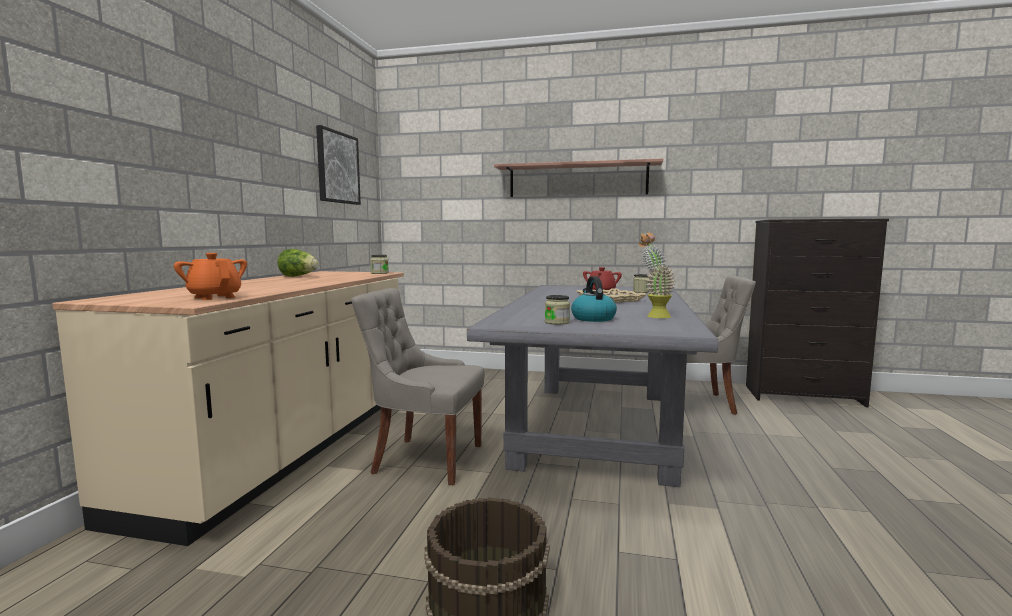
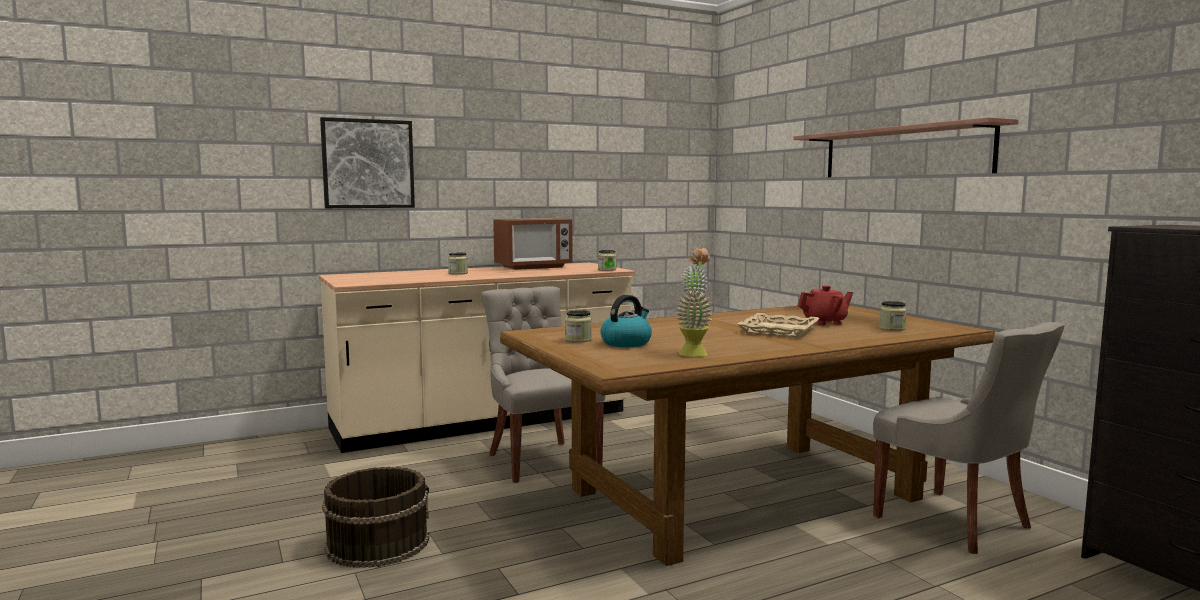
camera: 50 degrees right, 0 degrees up
(214, 297) = (380, 280): orange teapot -> none
(260, 285) = (458, 273): none -> jar
(298, 276) = (533, 267): lettuce -> microwave
(337, 167) = (633, 152): picture -> picture (368, 164)
(596, 427) = (743, 494): grey dining table -> brown dining table

